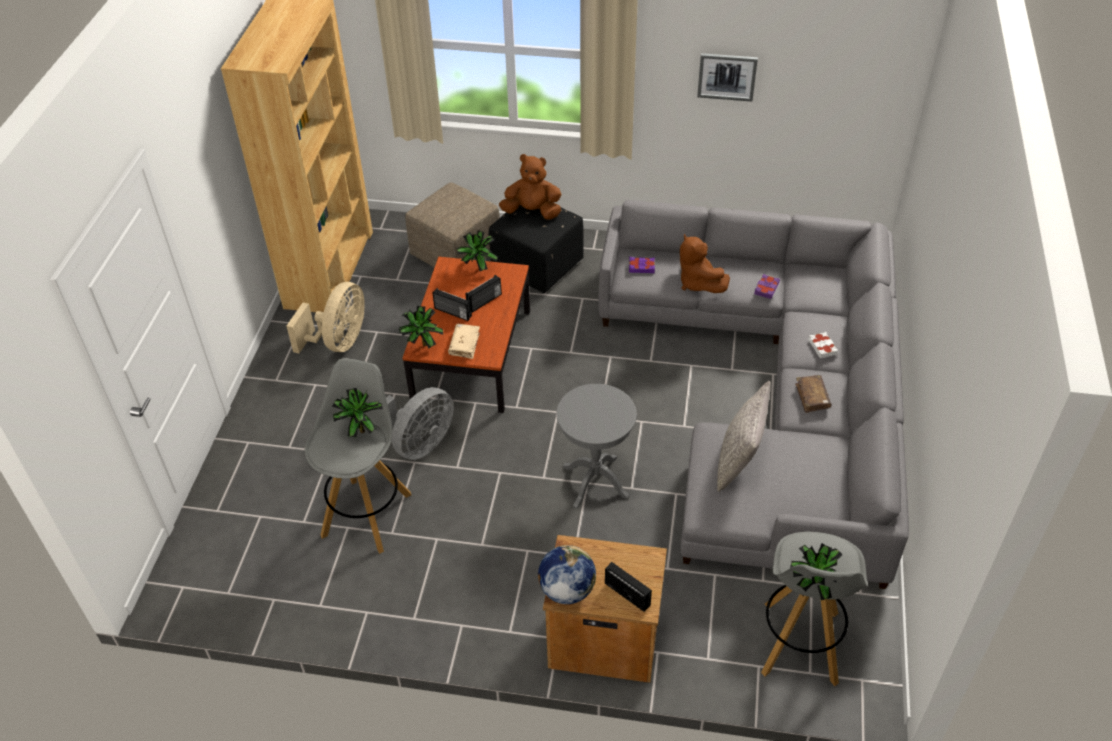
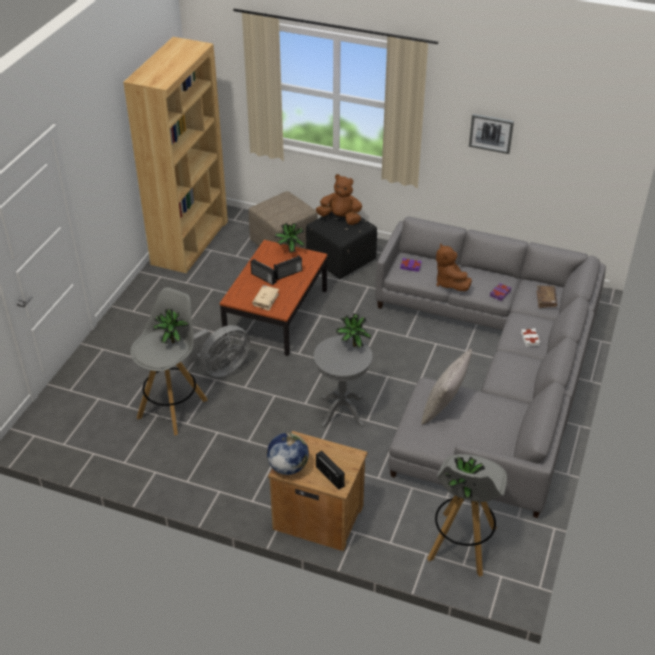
camera: 10 degrees right, 5 degrees down
(339, 342) = (184, 292): beige fan -> none
(421, 345) = (235, 296): potted plant -> potted plant (351, 345)
(812, 397) = (511, 372): brown book -> brown book (546, 299)

